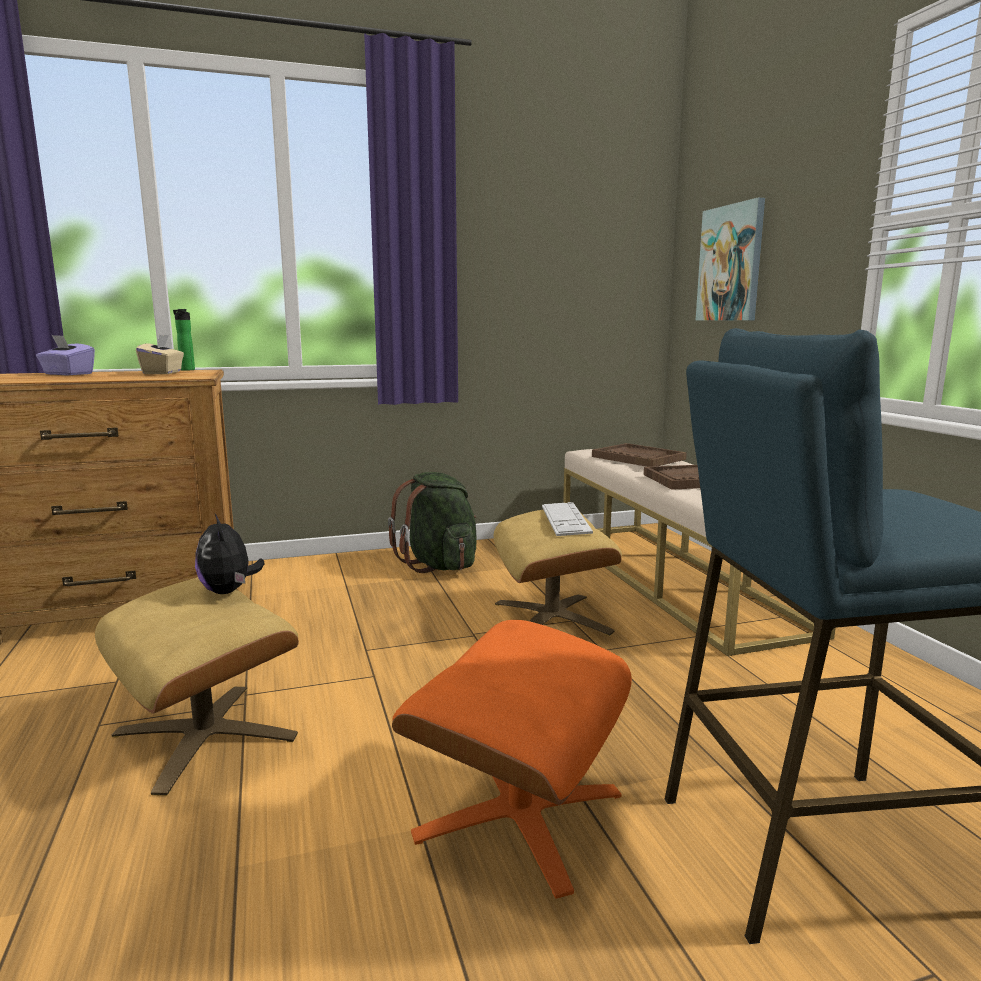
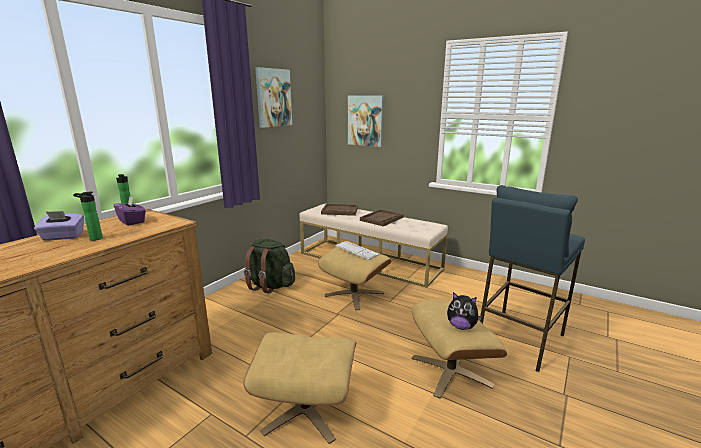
camera: 40 degrees left, 5 degrees up
(78, 377) = (94, 239): none -> bottle
(163, 373) = (132, 221): beige tissue box -> purple tissue box
(229, 591) = (297, 336): plush toy -> plush toy (461, 326)
(519, 813) = (450, 371): orange ottoman -> beige ottoman
(526, 218) = (273, 98): none -> picture

